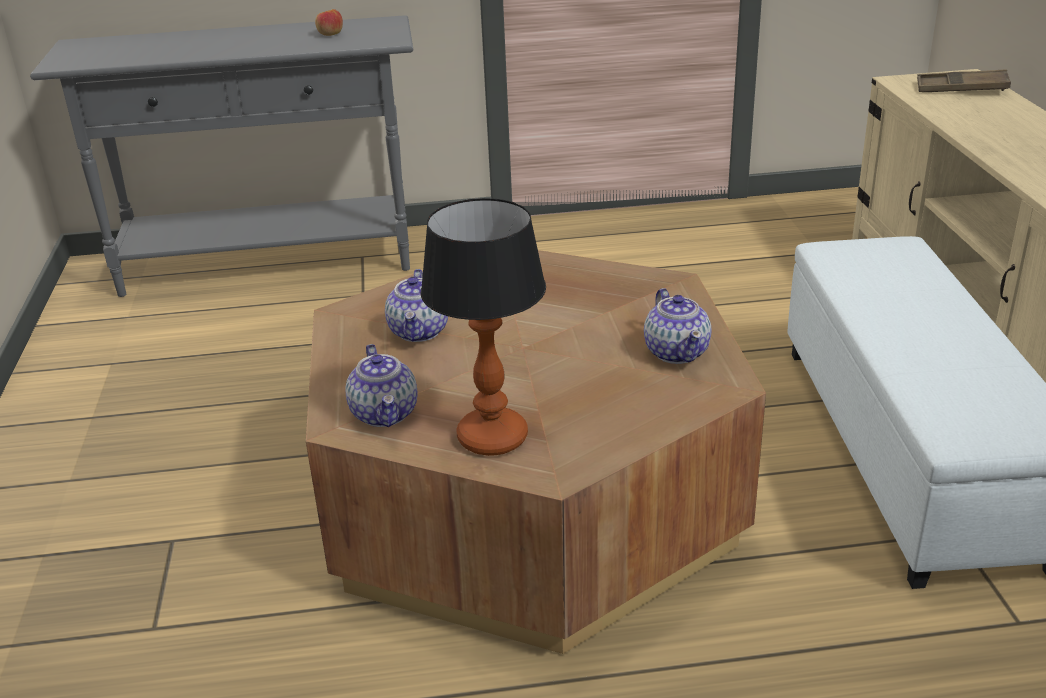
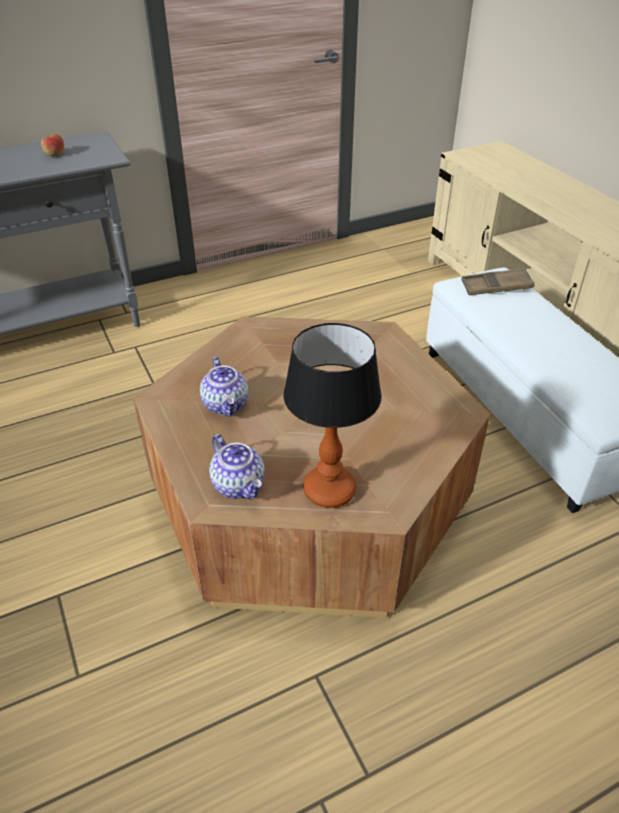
camera: 20 degrees left, 10 degrees up
(677, 352) = (416, 390): teapot -> none
(961, 89) = (501, 157): brown tray -> brown tray (496, 287)

